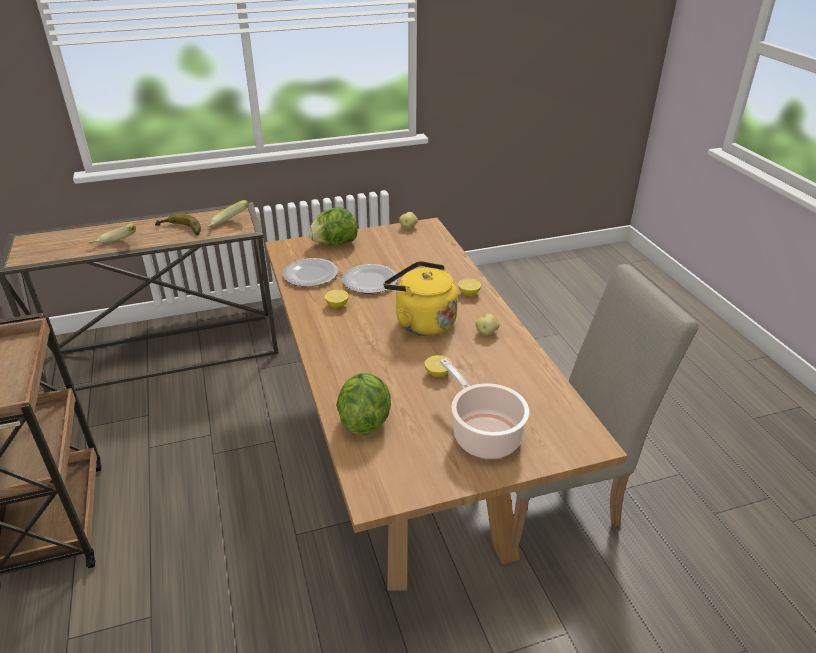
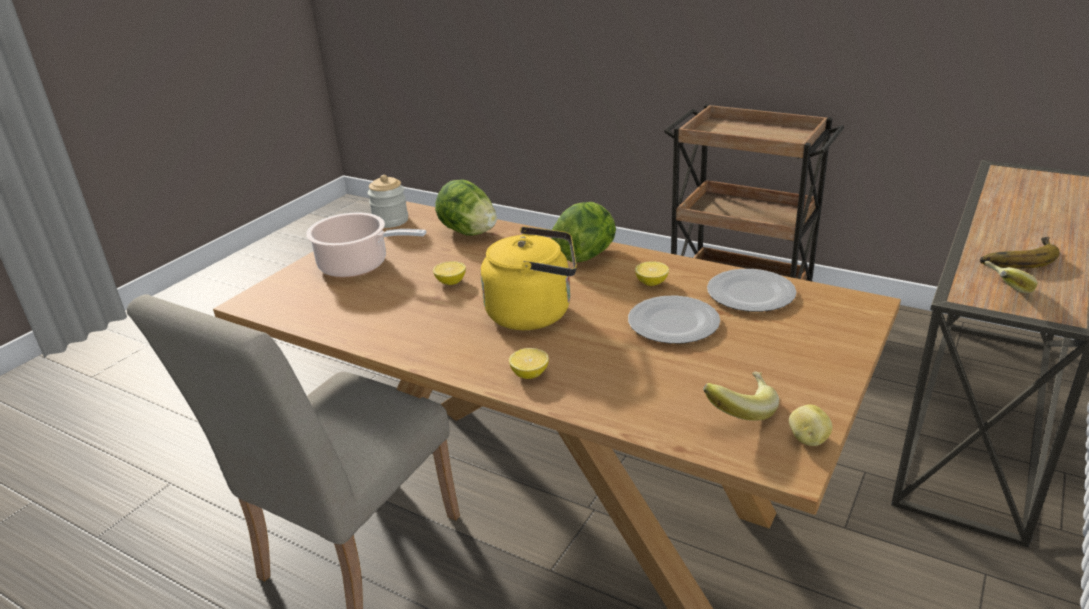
camera: 140 degrees right, 5 degrees down
(115, 246) = (996, 214): banana -> banana (738, 409)
(334, 244) = (825, 343): lettuce -> lettuce (586, 255)
(402, 486) = (390, 221): none -> jar
(486, 332) = (446, 339): potato -> none

